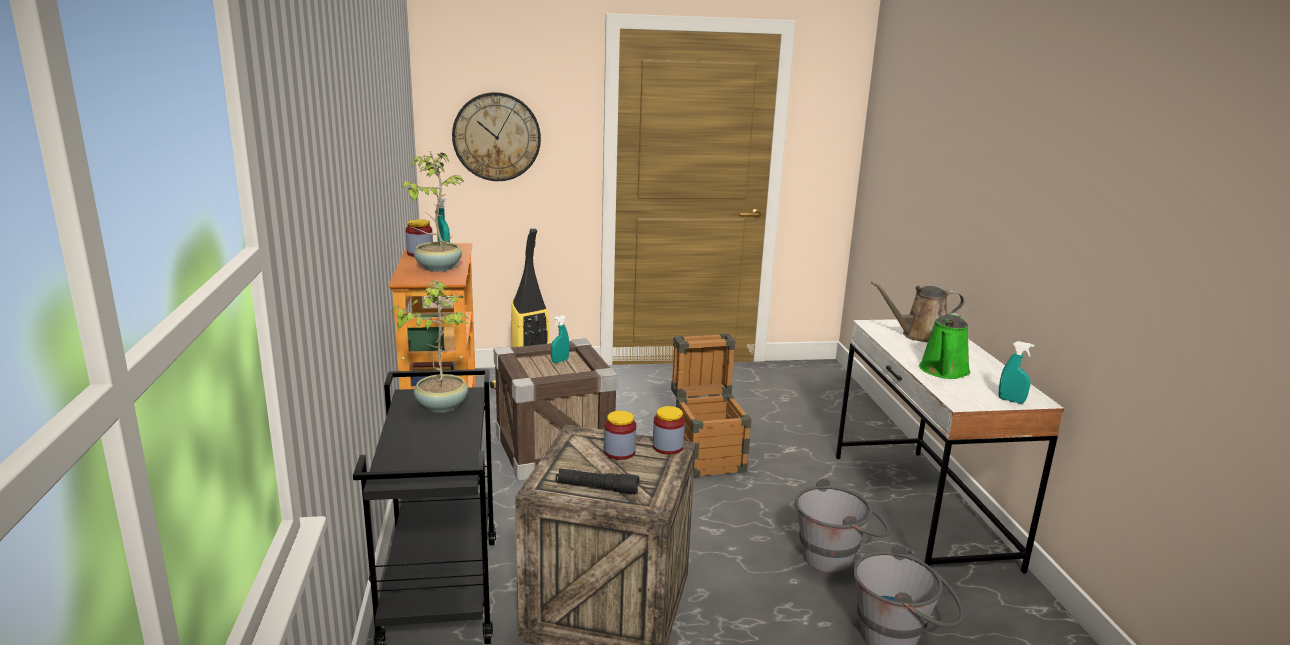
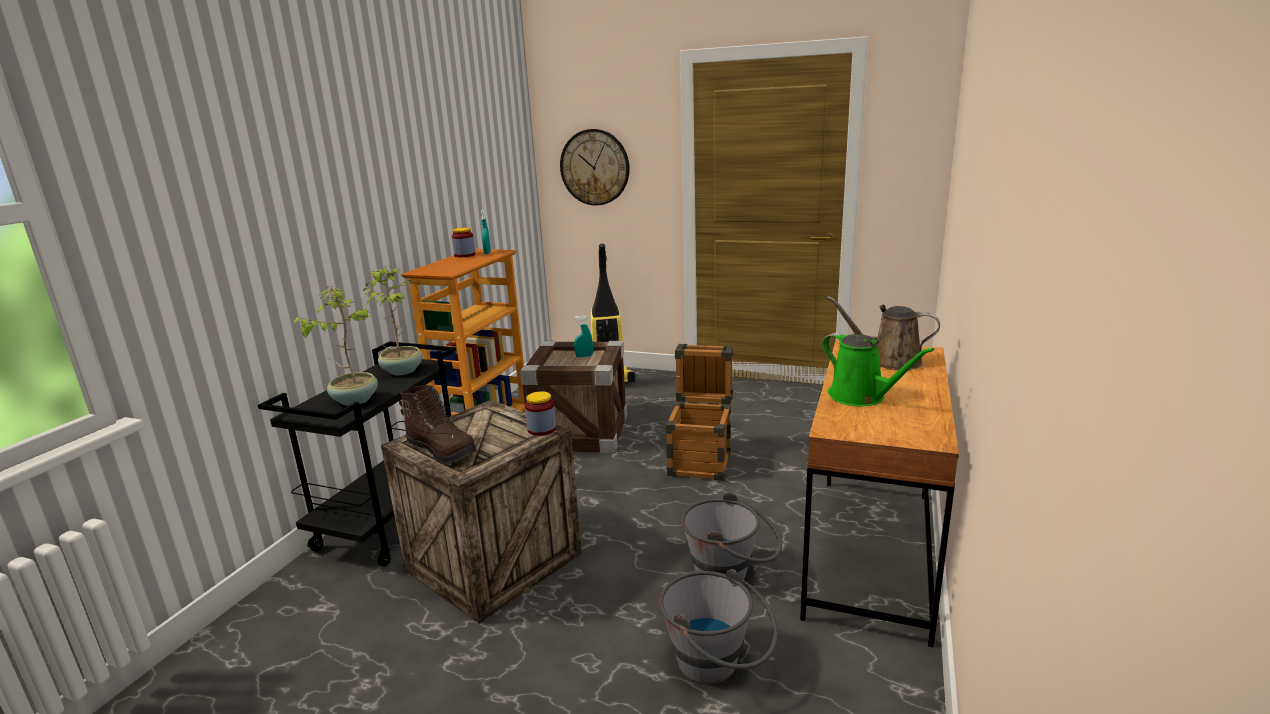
camera: 30 degrees right, 0 degrees up
(437, 268) = (455, 265): potted plant -> potted plant (354, 400)
(597, 488) = (442, 450): black flashlight -> brown boot
(619, 452) = (499, 427): jar -> none
(920, 509) = (870, 552): white desk -> brown desk
(943, 371) = (861, 397): green watering can -> green watering can turned 90 degrees counterclockwise
(1011, 400) = (898, 436): turquoise spray bottle -> none

